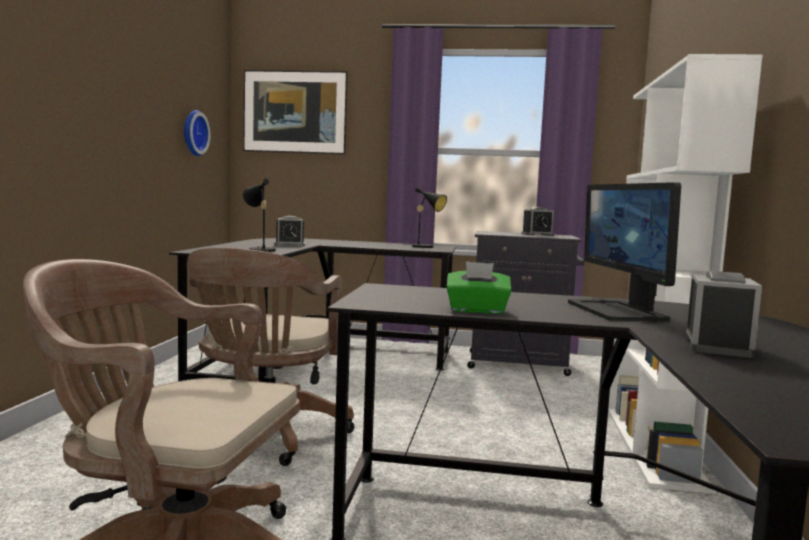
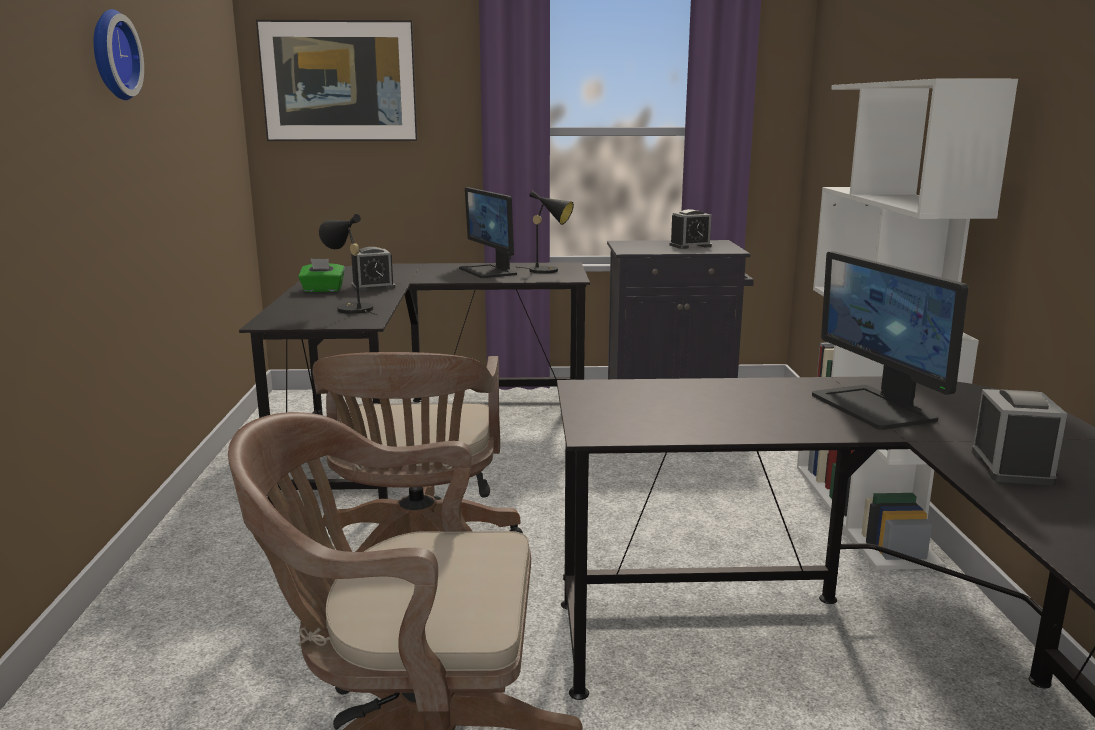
camera: 10 degrees left, 10 degrees up
(193, 133) = (207, 131): wall clock -> wall clock (111, 55)
(382, 245) = (489, 271): none -> monitor
(477, 310) = (732, 429): green tissue box -> green tissue box (323, 290)

